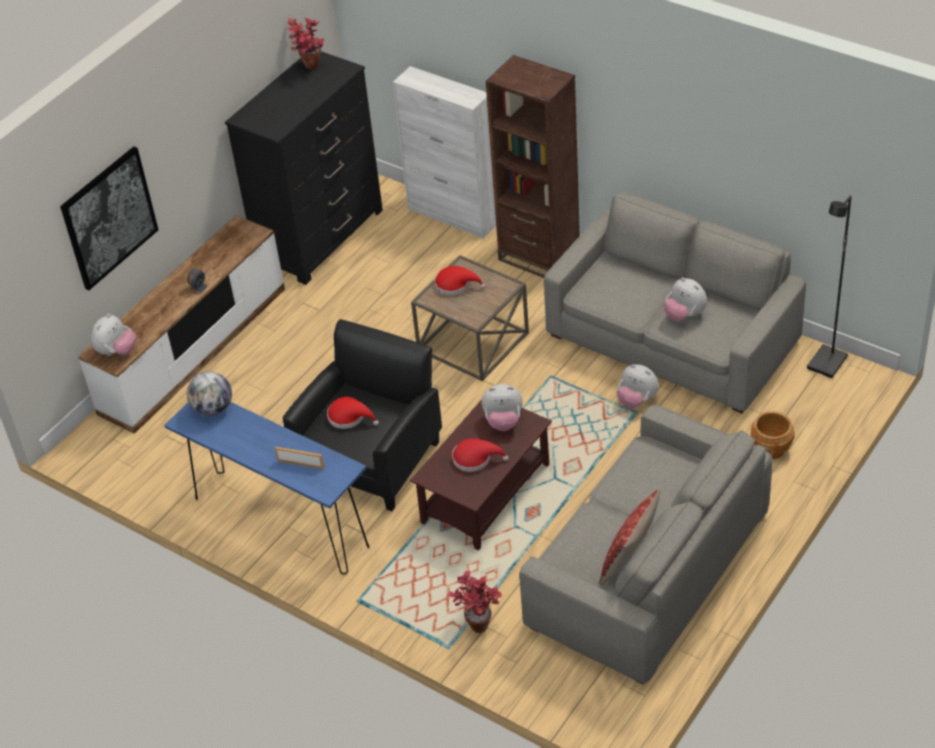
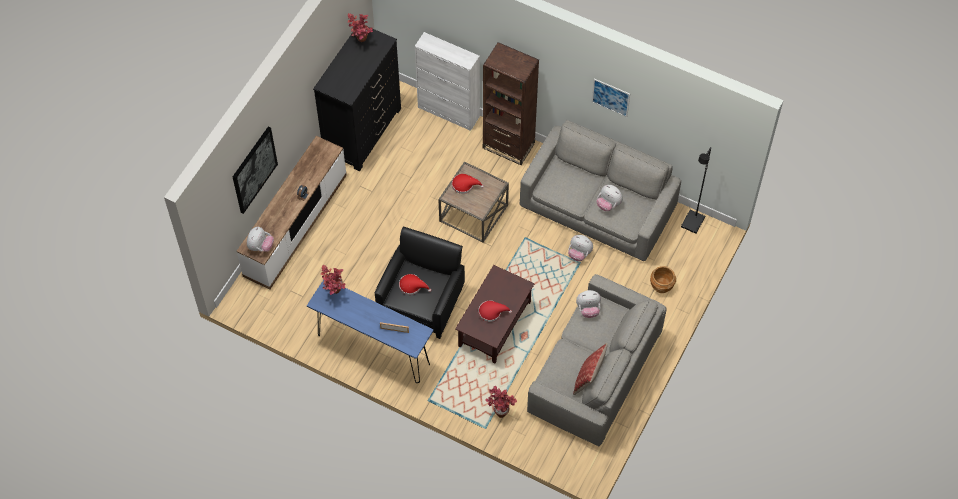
camera: 10 degrees left, 15 degrees up
(213, 409) = (334, 293): globe -> potted plant
(503, 421) = (505, 285): plush toy -> plush toy (588, 309)
(688, 131) = (610, 97): none -> picture

